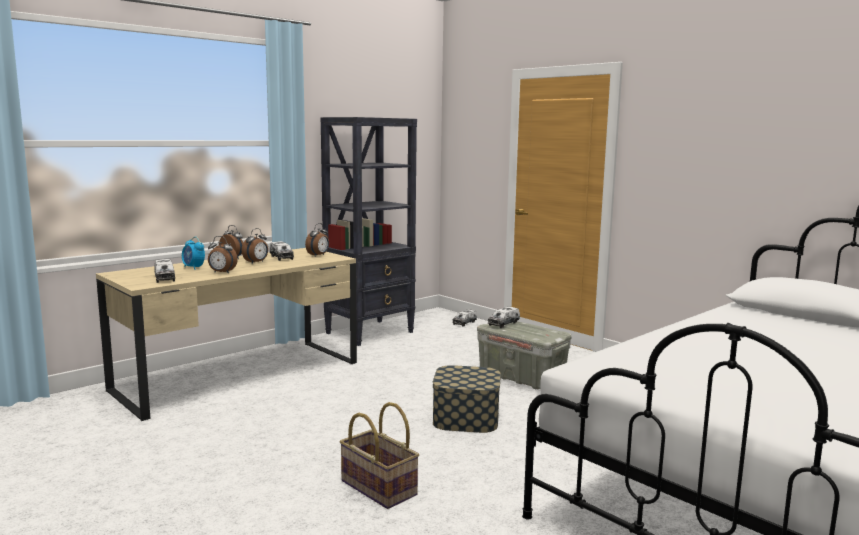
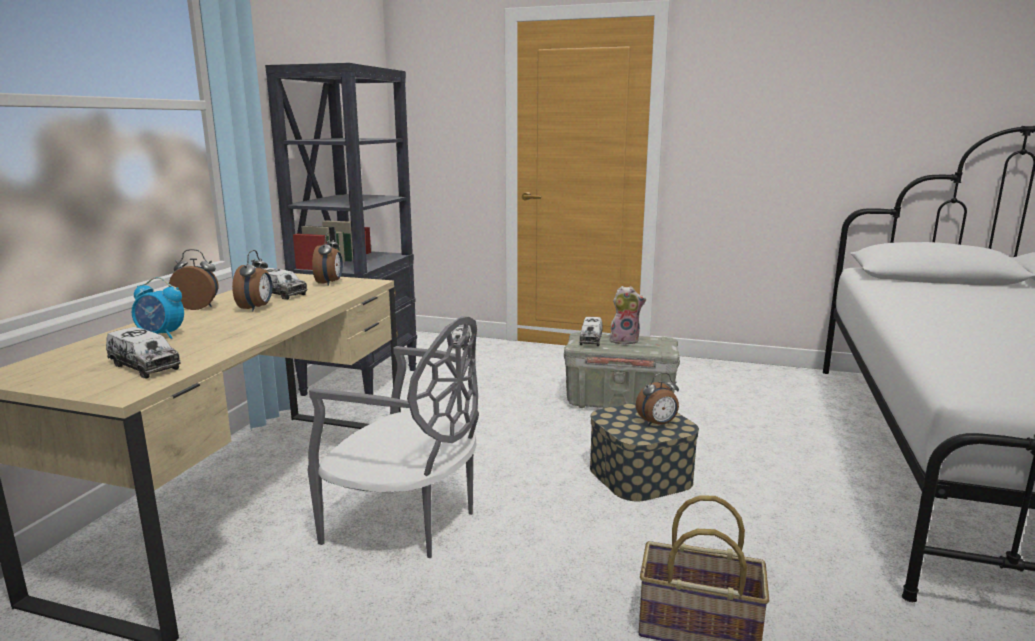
camera: 30 degrees left, 5 degrees up
(222, 272) = (235, 336): alarm clock -> alarm clock (657, 424)
(298, 404) = (407, 522): none -> grey chair
(527, 328) = (625, 340): none -> plush toy

